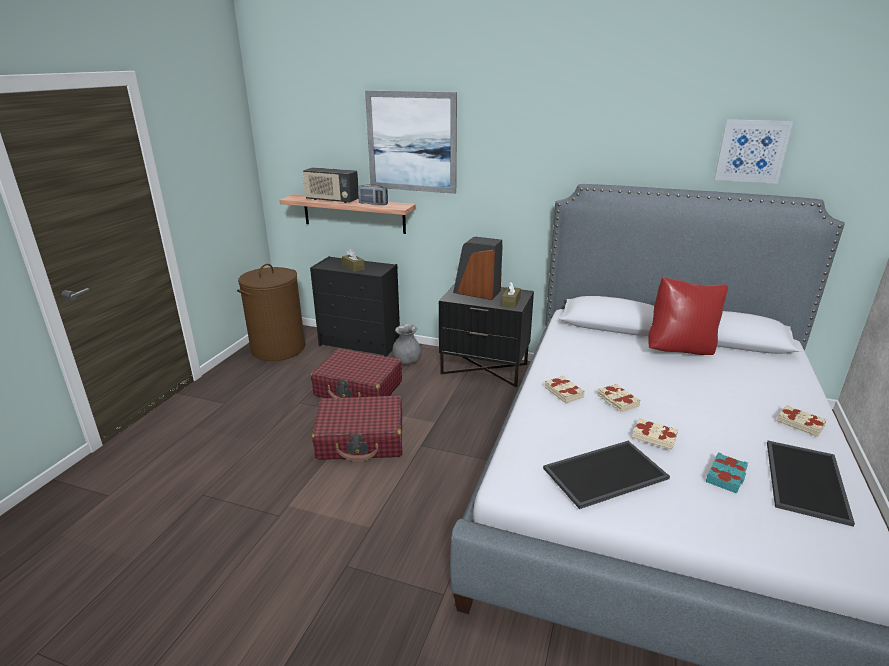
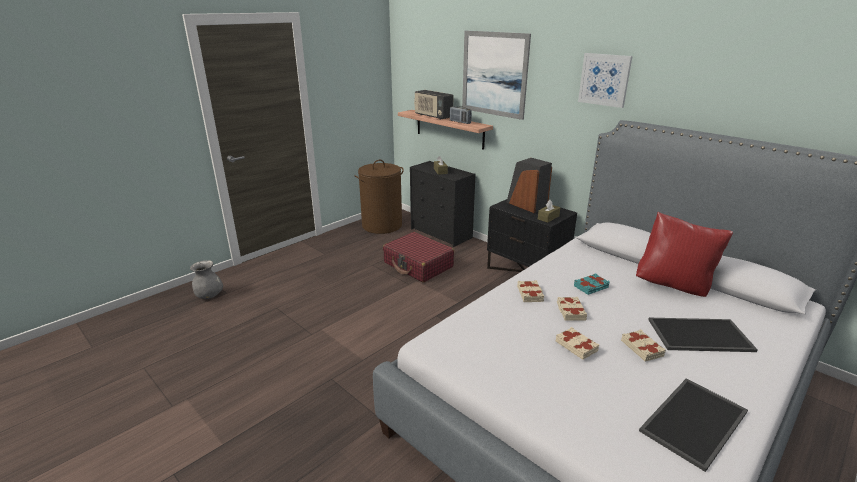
camera: 25 degrees right, 0 degrees up
(361, 439) = (396, 300): red suitcase -> none
(407, 361) = (467, 253): grey vase -> grey vase (209, 296)
(605, 475) = (505, 360): tray -> tray (699, 336)
(726, 476) = (615, 394): turquoise book -> turquoise book (591, 287)
(751, 151) = (798, 101): picture -> picture (604, 79)
(800, 424) = (740, 375): beige book -> beige book (642, 348)

